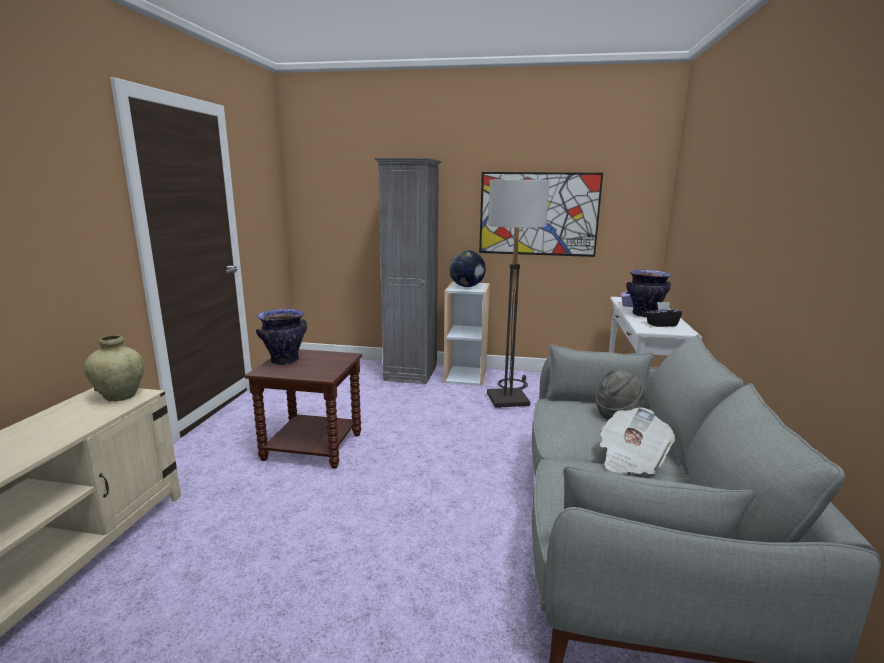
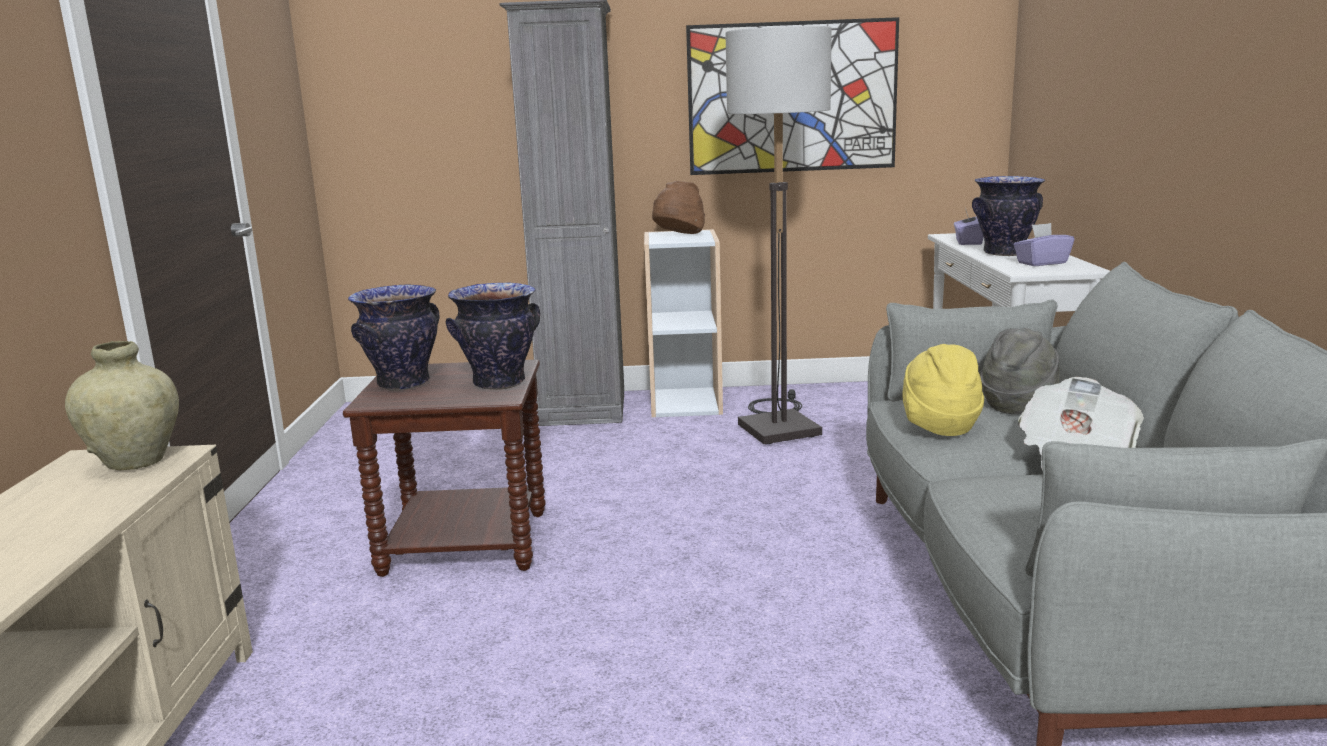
camera: 10 degrees left, 0 degrees up
(331, 367) = (500, 383): none -> vase
(467, 286) = (679, 236): globe -> brown hat
(562, 422) = (939, 425): none -> yellow hat
(661, 324) = (1041, 263): black tissue box -> purple tissue box

